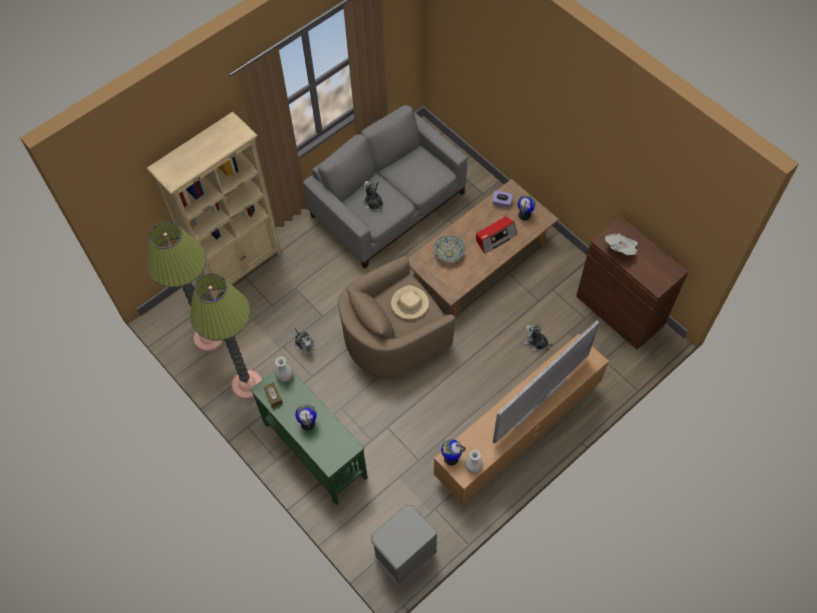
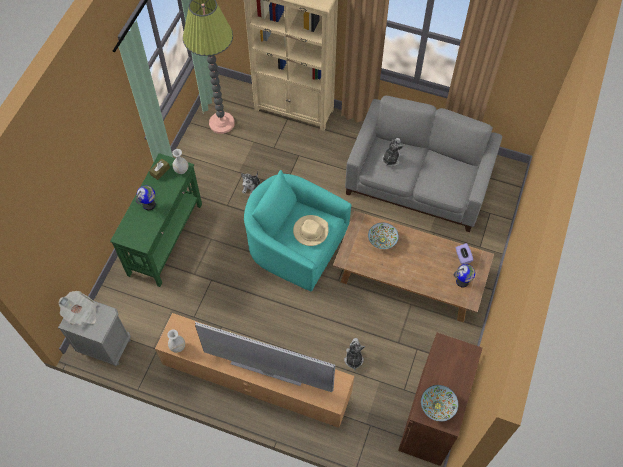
camera: 60 degrees right, 0 degrees up
(247, 385) = (196, 167): floor lamp -> none
(393, 336) = (295, 245): beige armchair -> turquoise armchair
(451, 458) = (178, 325): globe -> none
(495, 237) = (422, 268): radio -> none
(621, 249) = (444, 363): newspaper -> newspaper (81, 313)
(656, 272) = (437, 406): none -> bowl

